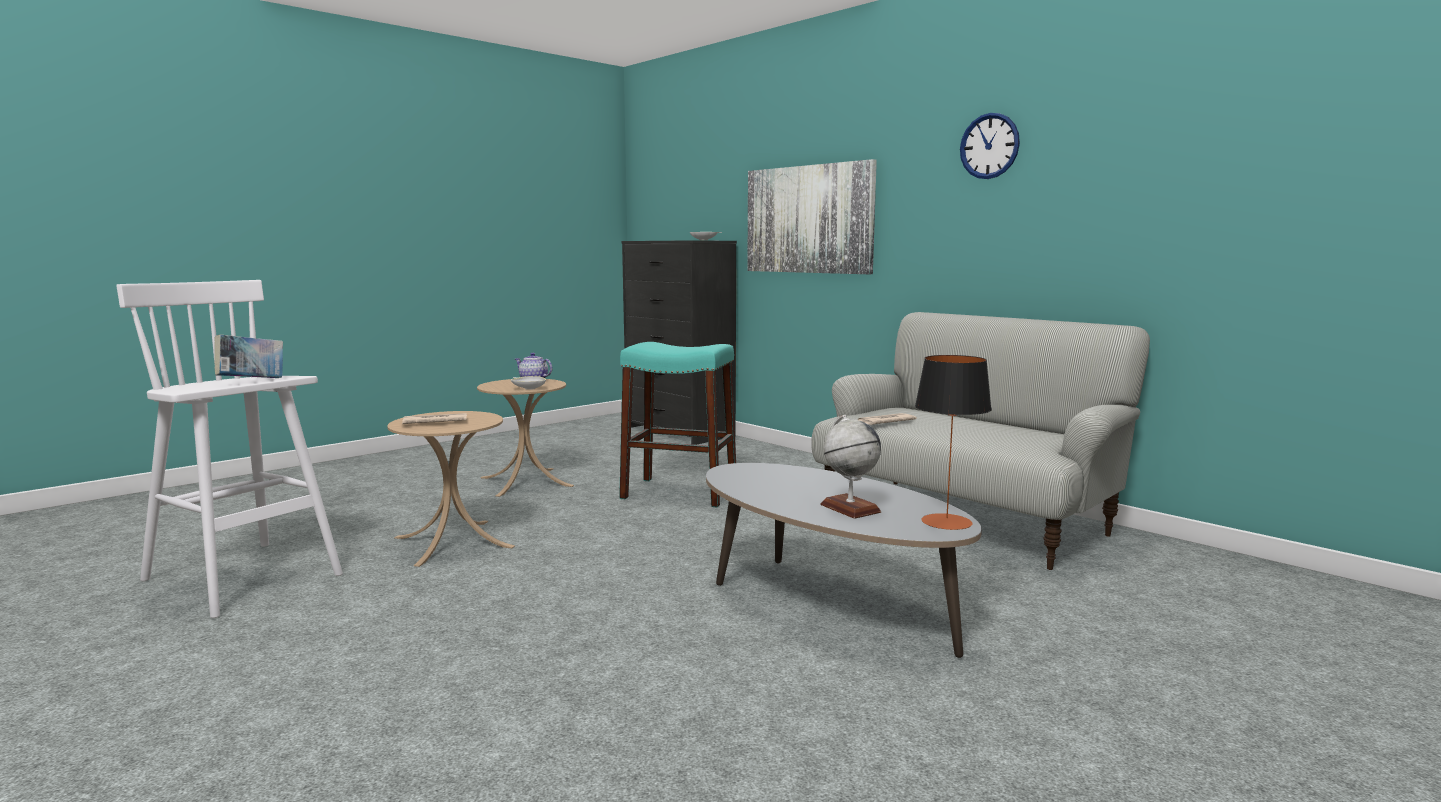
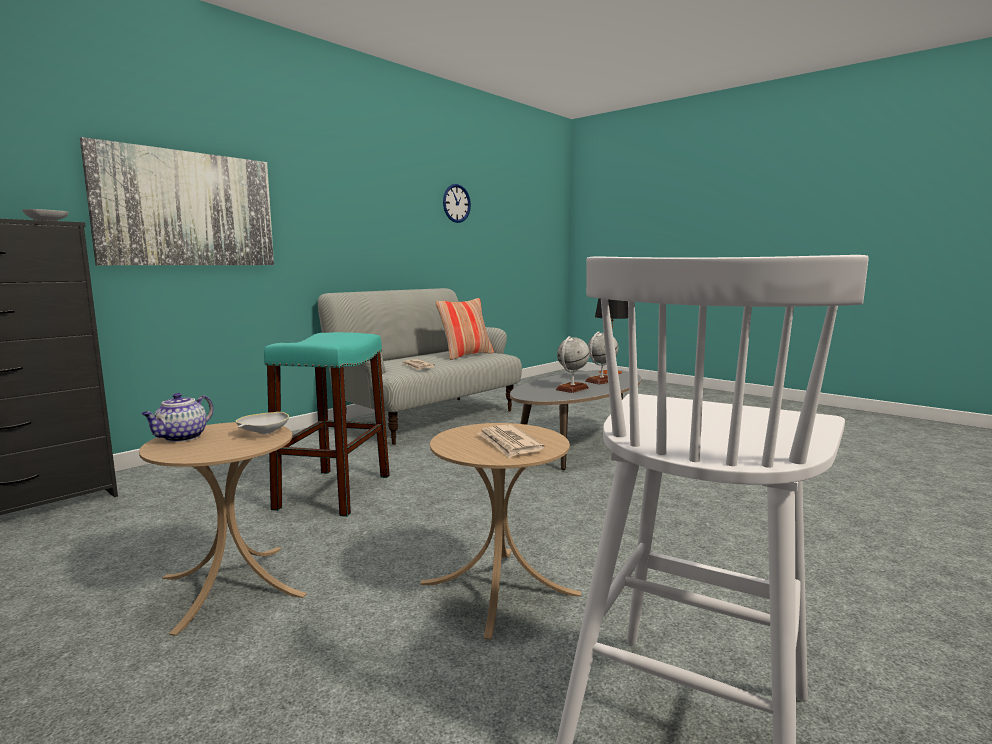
camera: 95 degrees left, 0 degrees up
(252, 381) = (708, 406): book -> none
(782, 488) = (572, 389): none -> globe
(989, 146) = (355, 173): wall clock -> wall clock (456, 203)
(1003, 438) = (466, 355): none -> pillow

